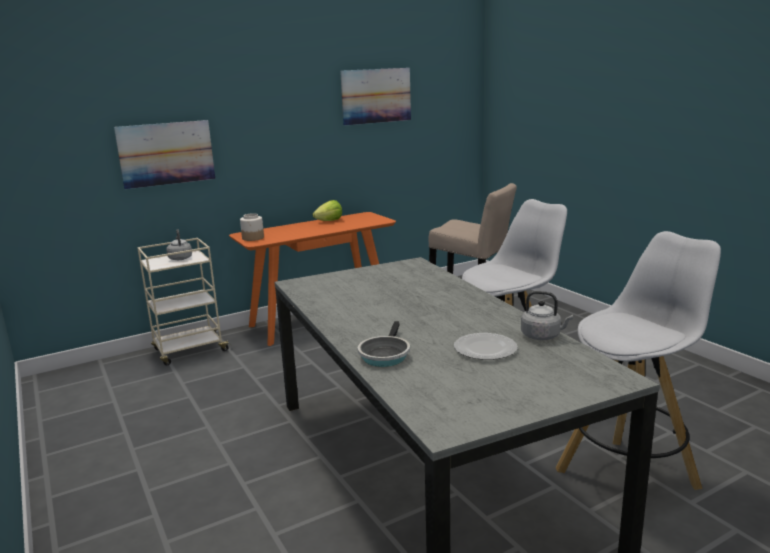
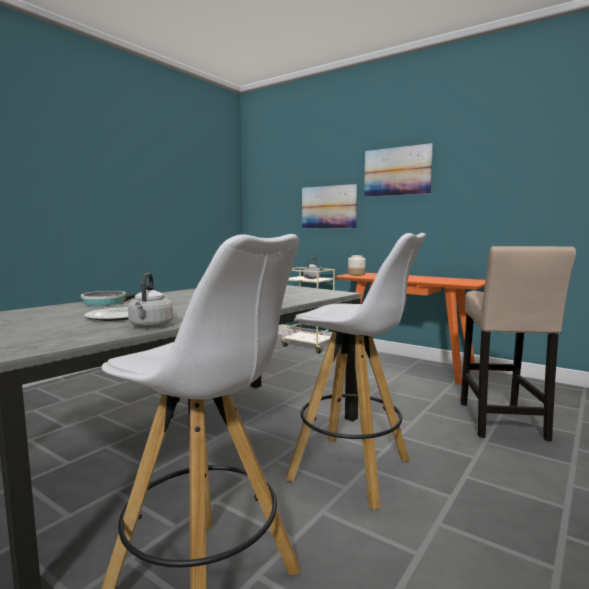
camera: 65 degrees right, 10 degrees down
(329, 221) = (434, 278): lettuce -> none
(376, 96) = (518, 161): picture -> picture (397, 171)

